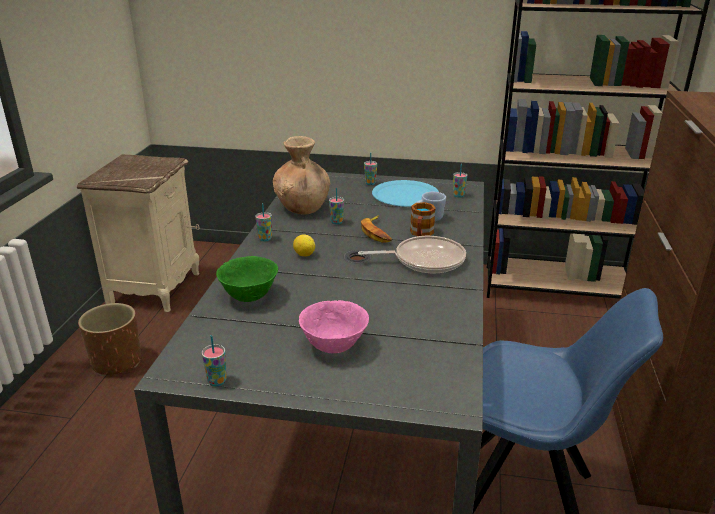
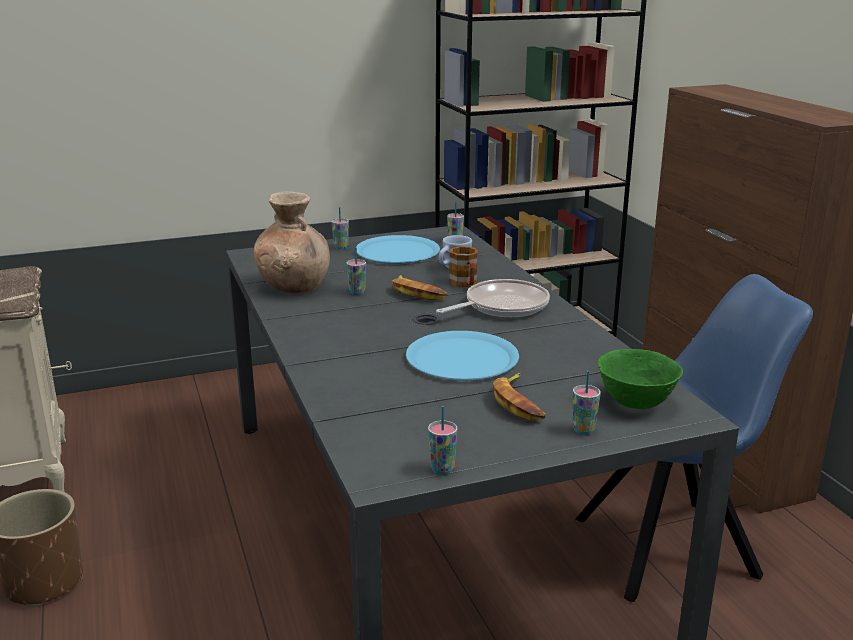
camera: 30 degrees left, 5 degrees down
(250, 296) = (361, 384): green bowl -> green bowl (636, 403)
(265, 239) = (295, 326): cup -> cup (583, 430)
(304, 255) = (365, 331): lemon -> none
(334, 346) = (519, 403): pink bowl -> banana
(341, 296) = (462, 358): none -> blue plate

